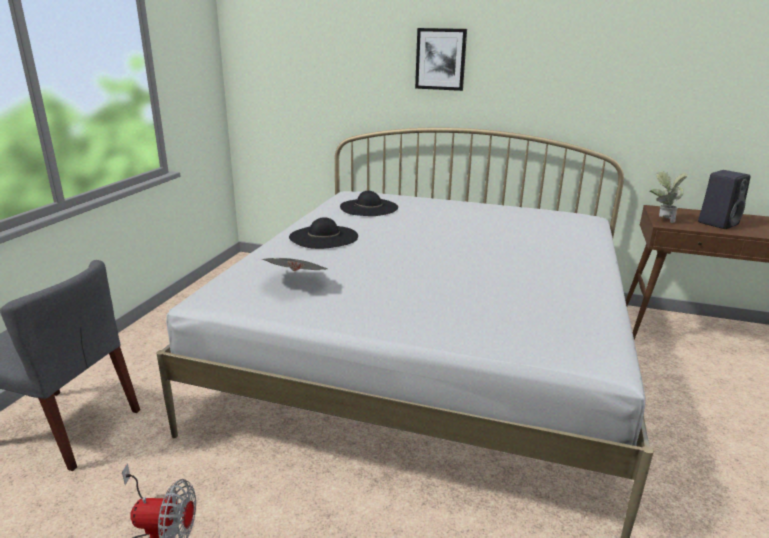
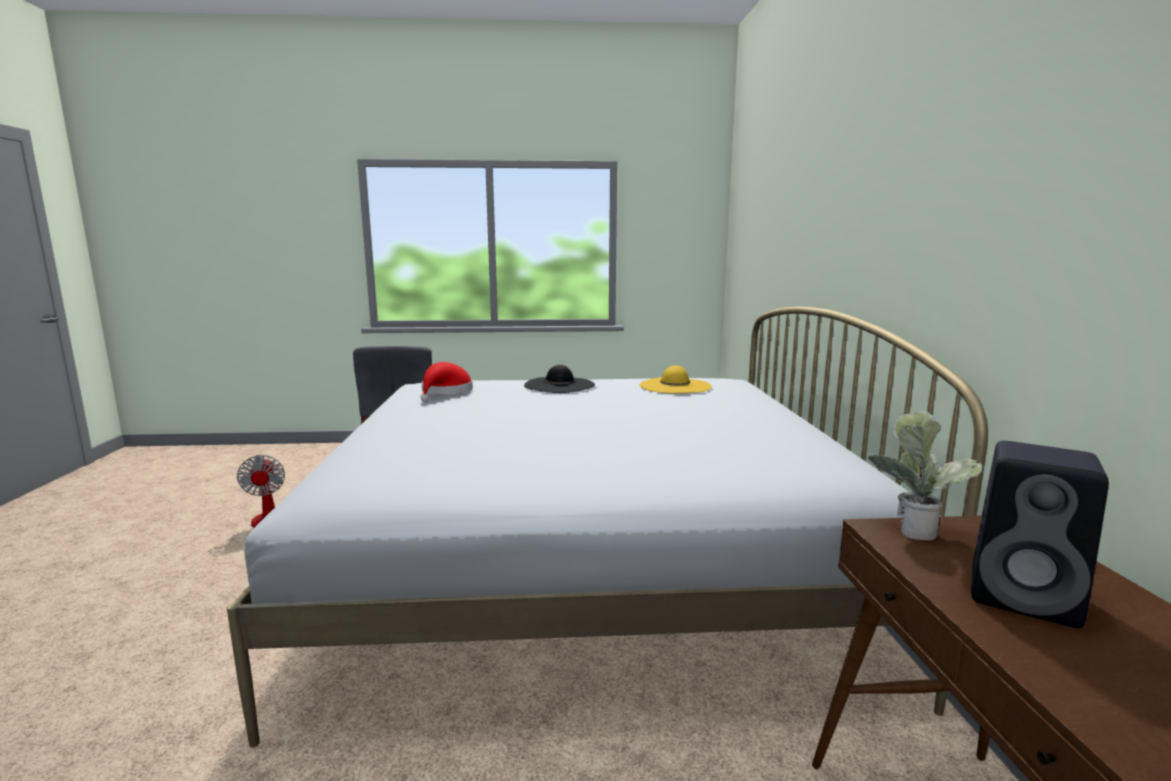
camera: 70 degrees right, 10 degrees down
(297, 282) = (445, 392): newspaper -> red hat
(369, 207) = (675, 386): black hat -> yellow hat
(440, 59) = (830, 210): picture -> none

